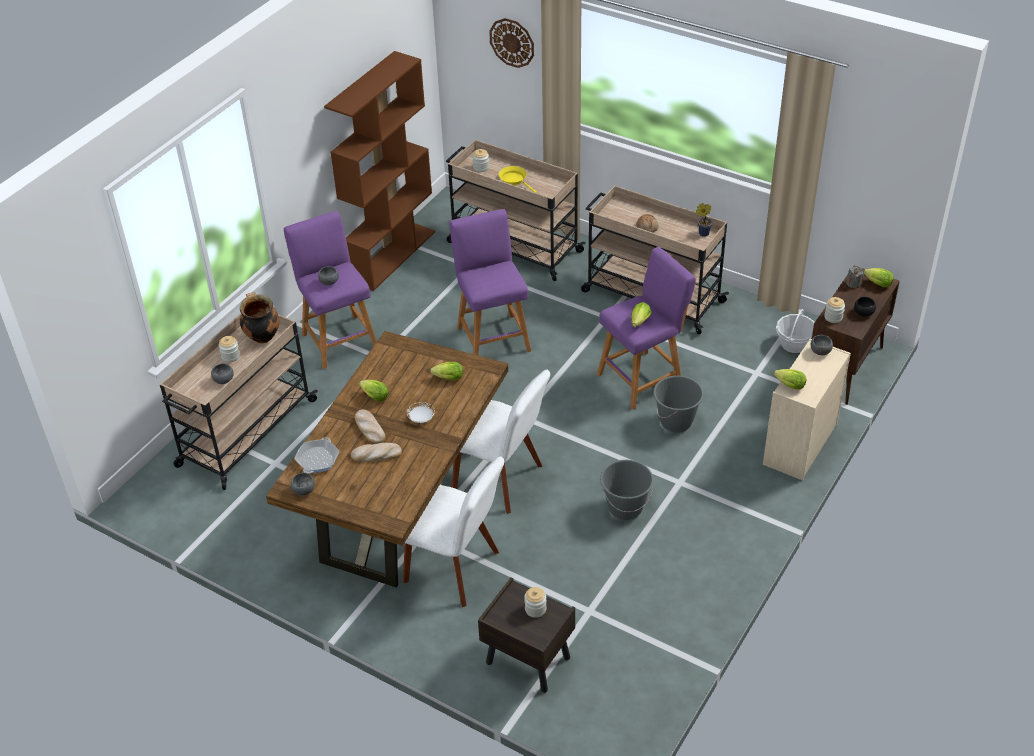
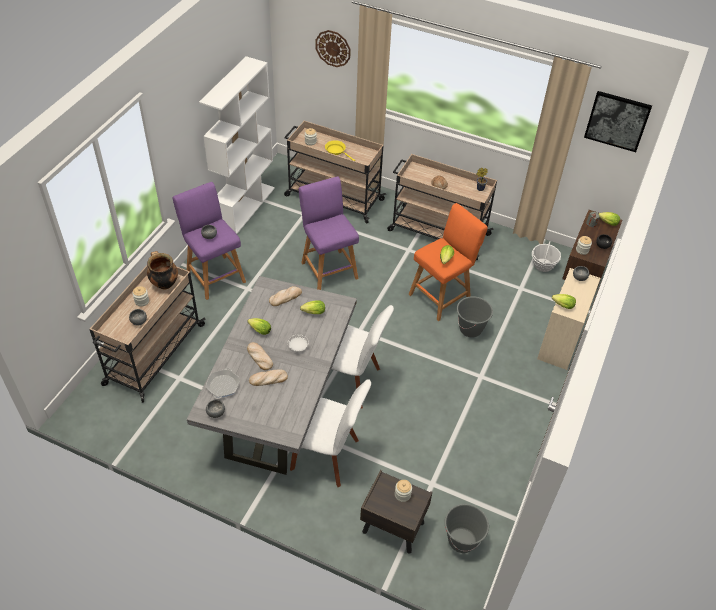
camera: 10 degrees left, 5 degrees up
(392, 255) = (245, 207): brown bookcase -> white bookcase
(402, 505) = (280, 407): brown dining table -> grey dining table
(414, 358) = (285, 297): none -> bread
(625, 508) = (445, 399): grey bucket -> grey bucket (462, 540)
(643, 378) = (441, 296): purple stool -> orange stool
(880, 140) = (617, 121): none -> picture

